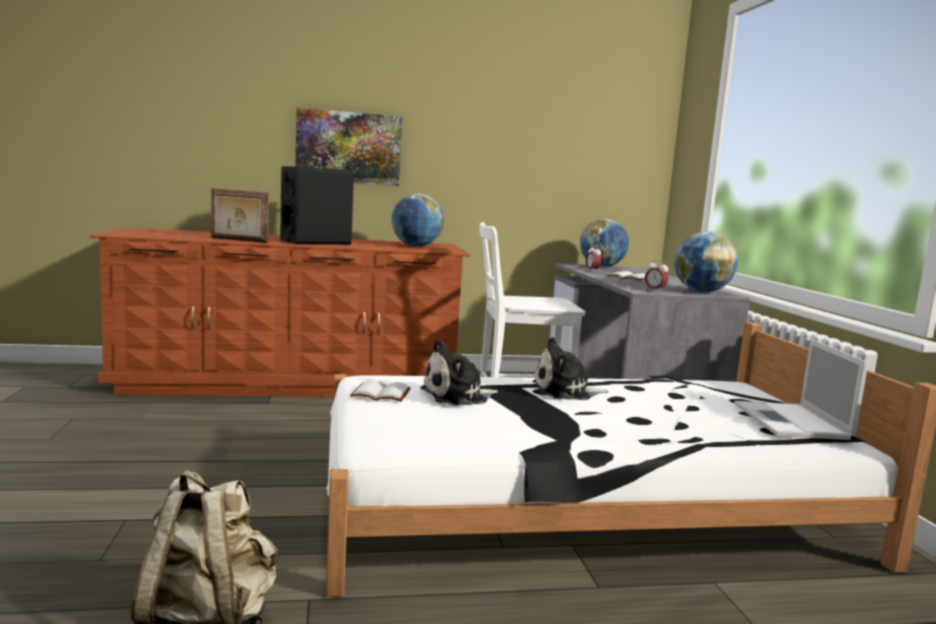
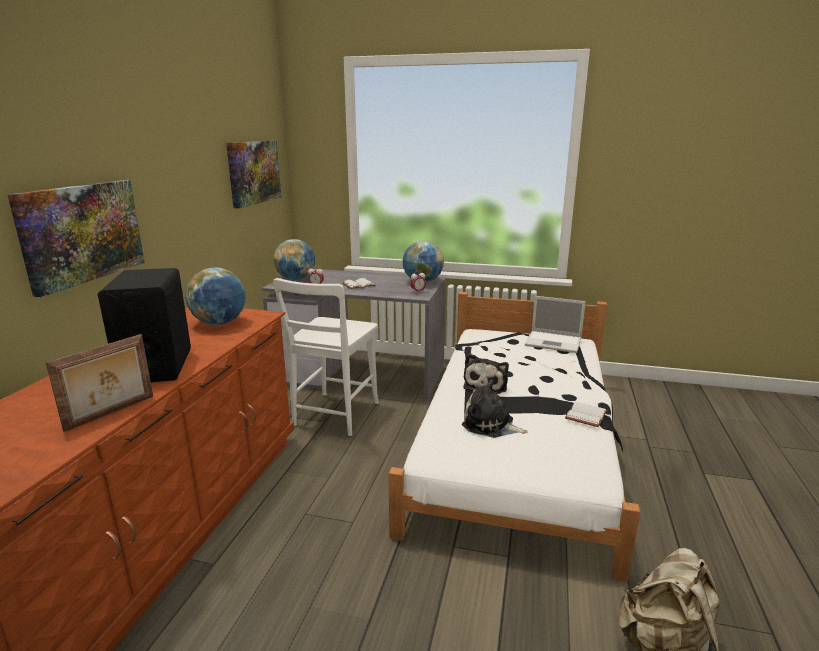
camera: 65 degrees left, 10 degrees up
(382, 393) = (478, 456): white book -> white book (585, 415)
(458, 396) = (491, 425): plush toy -> plush toy turned 120 degrees clockwise
(595, 142) = (253, 172): none -> picture

